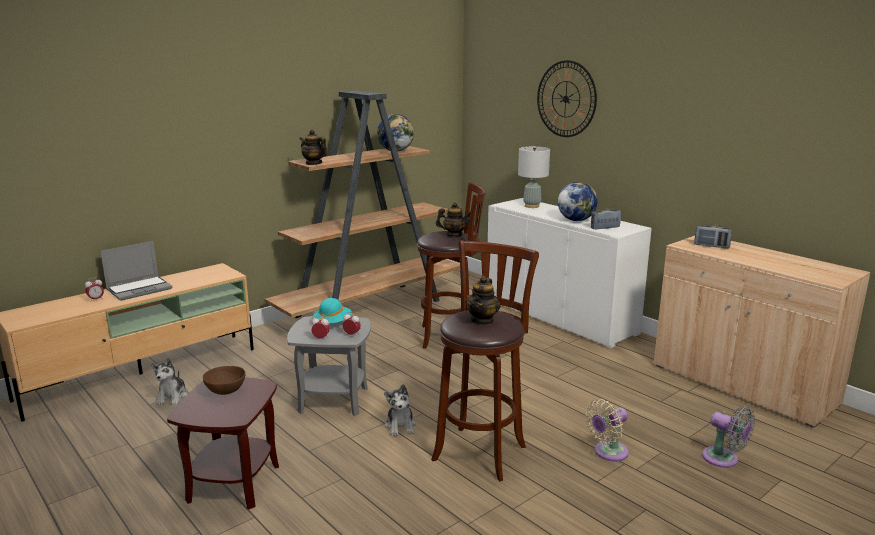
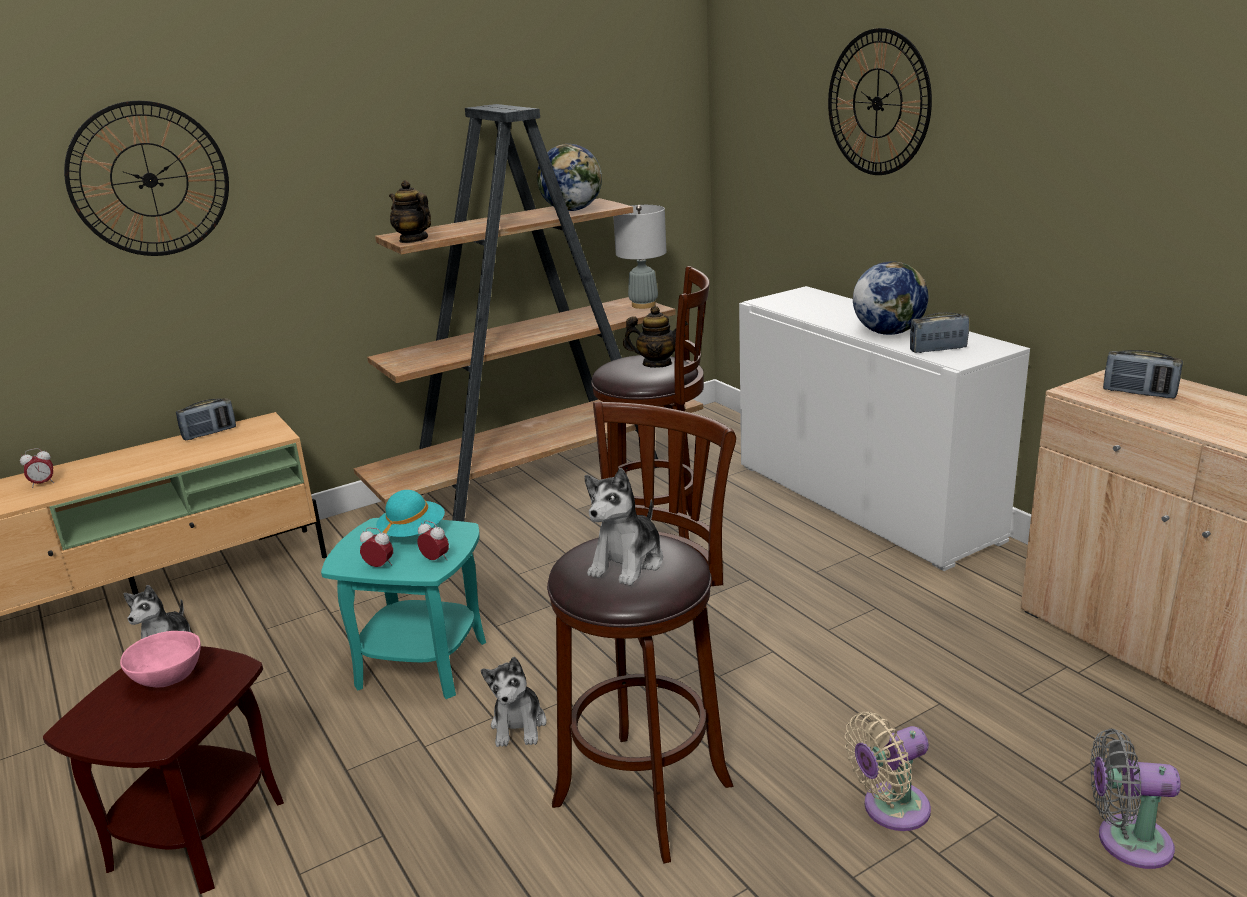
camera: 10 degrees right, 5 degrees up
(140, 289) = (120, 463): laptop -> none
(166, 123) = (149, 180): none -> wall clock
(187, 273) = (209, 433): none -> radio
(224, 391) = (166, 678): brown bowl -> pink bowl
(333, 400) = (421, 664): grey side table -> turquoise side table
(482, 320) = (628, 563): teapot -> plush toy
(532, 206) = (817, 303): grey table lamp -> grey table lamp (643, 305)
(724, 459) = (1126, 841): grey fan -> grey fan turned 135 degrees clockwise

